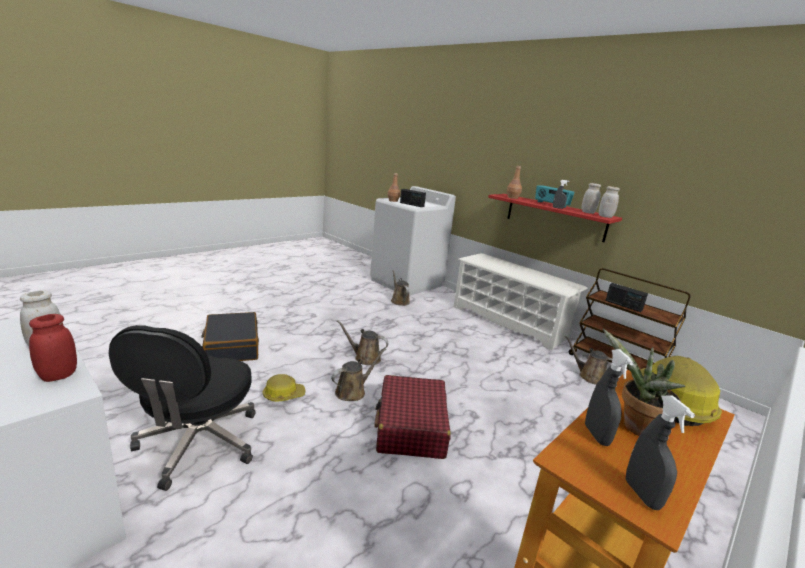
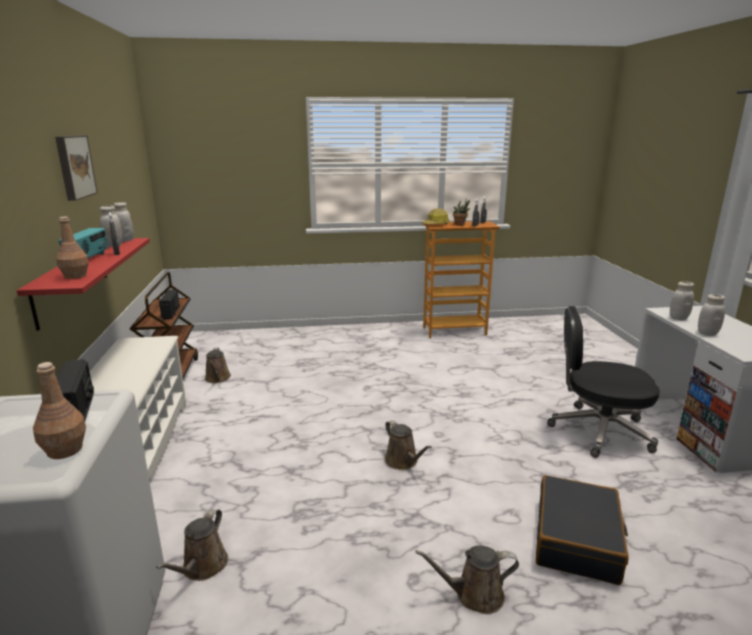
camera: 140 degrees left, 0 degrees up
(58, 375) = (678, 318): red jar -> white jar
(198, 444) = (598, 431): black office chair -> black office chair turned 120 degrees counterclockwise
(283, 395) = (519, 448): hard hat -> none
(353, 391) = (449, 431): brown watering can -> brown watering can (474, 595)
(411, 427) = (425, 395): red suitcase -> none
(606, 154) = (74, 166): none -> picture

